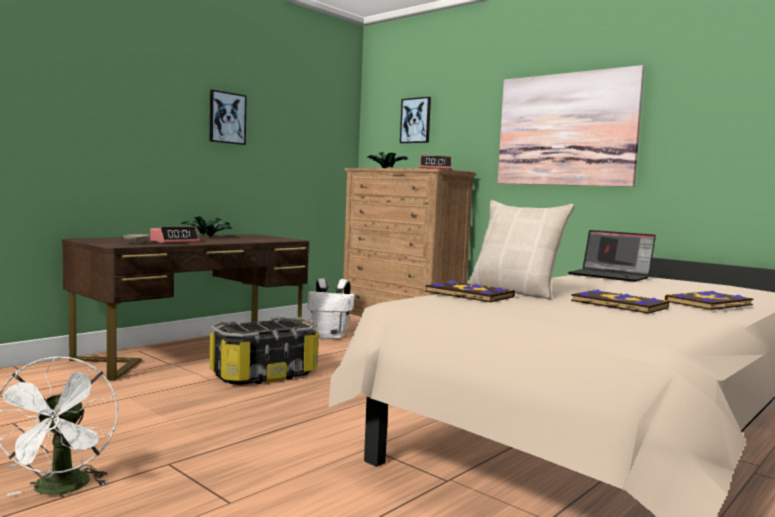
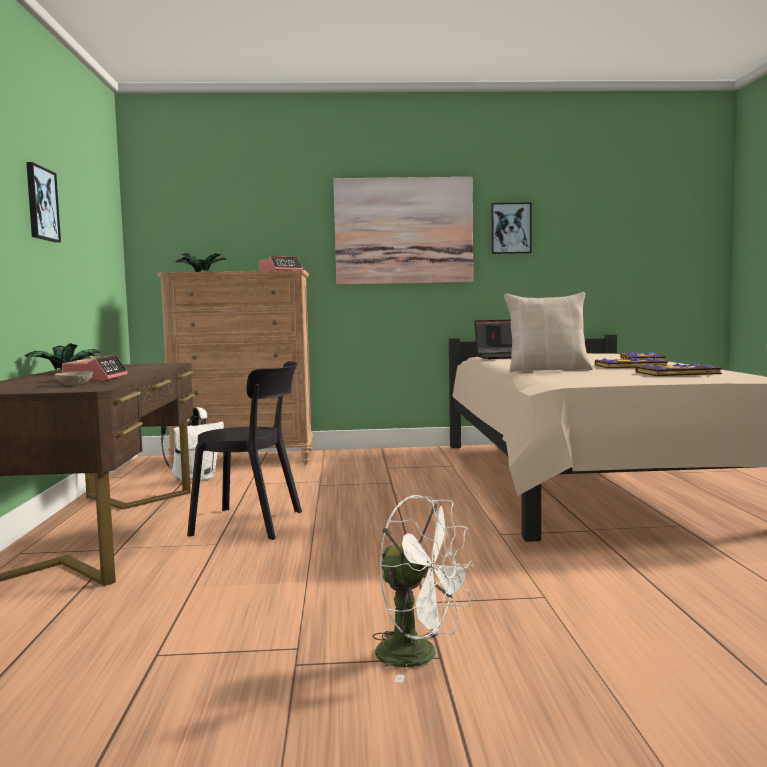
camera: 45 degrees left, 0 degrees up
(264, 375) = (253, 523): storage box -> black chair
(416, 120) = (216, 216): picture -> picture (510, 228)
(468, 295) = (551, 375): book -> book (678, 373)

